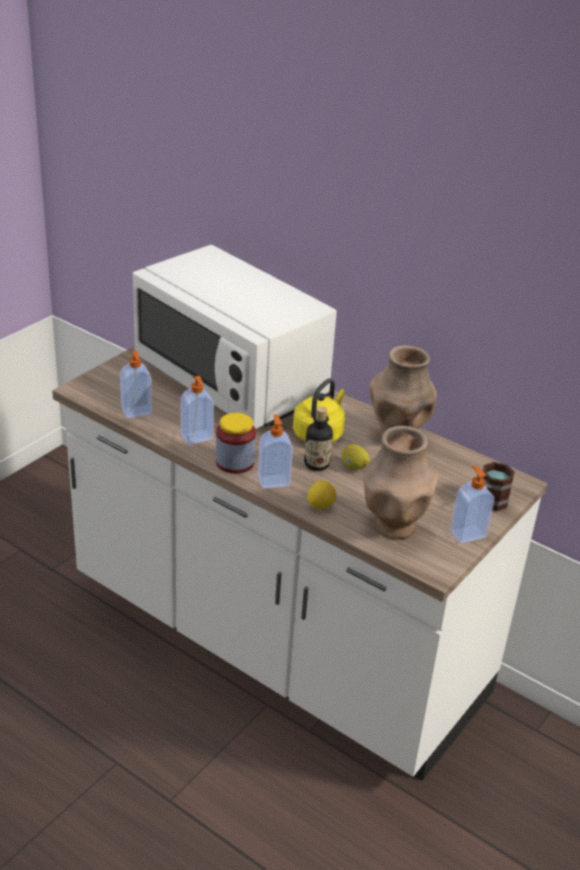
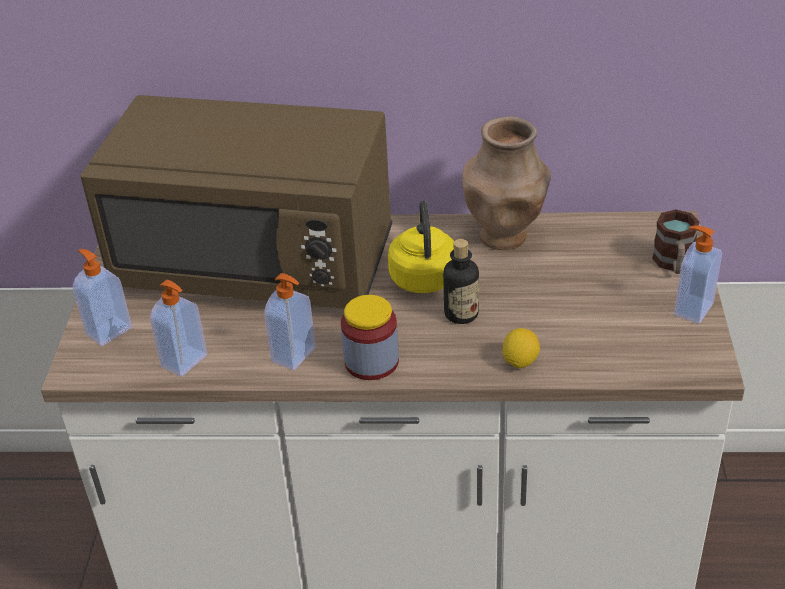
camera: 30 degrees left, 5 degrees up
(231, 382) = (257, 264): white microwave -> brown microwave
(273, 481) = (438, 360): soap dispenser -> soap dispenser (108, 330)
(354, 467) = (503, 295): lemon -> none
(393, 526) = (617, 342): brown vase -> none

